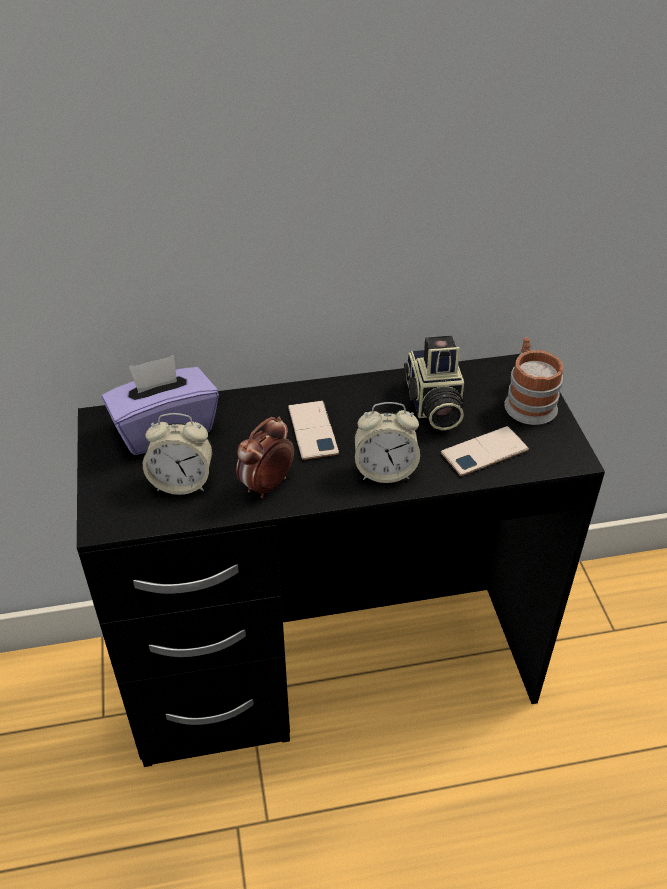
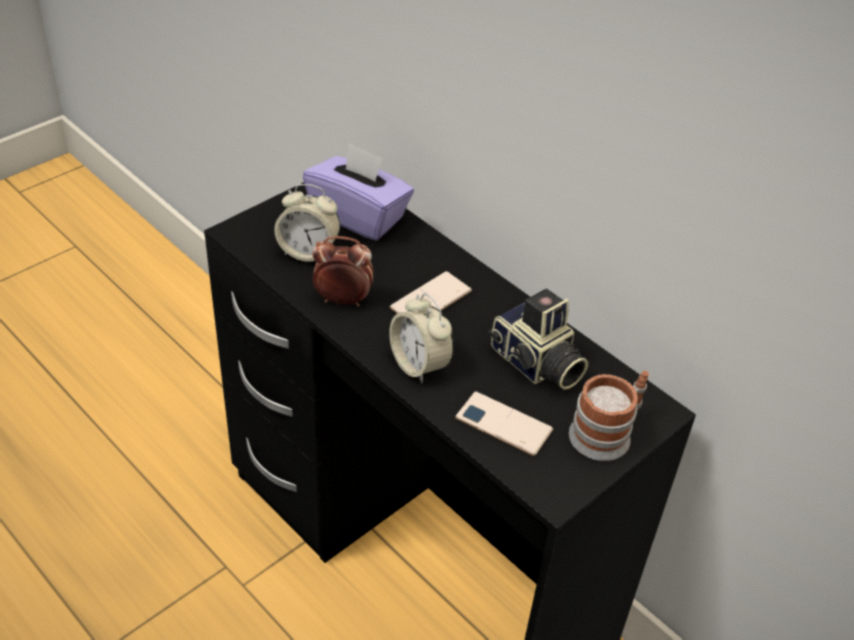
camera: 55 degrees right, 0 degrees up
(182, 482) = (308, 252): alarm clock -> alarm clock turned 45 degrees counterclockwise
(433, 405) = (535, 364): camera -> camera turned 90 degrees counterclockwise

